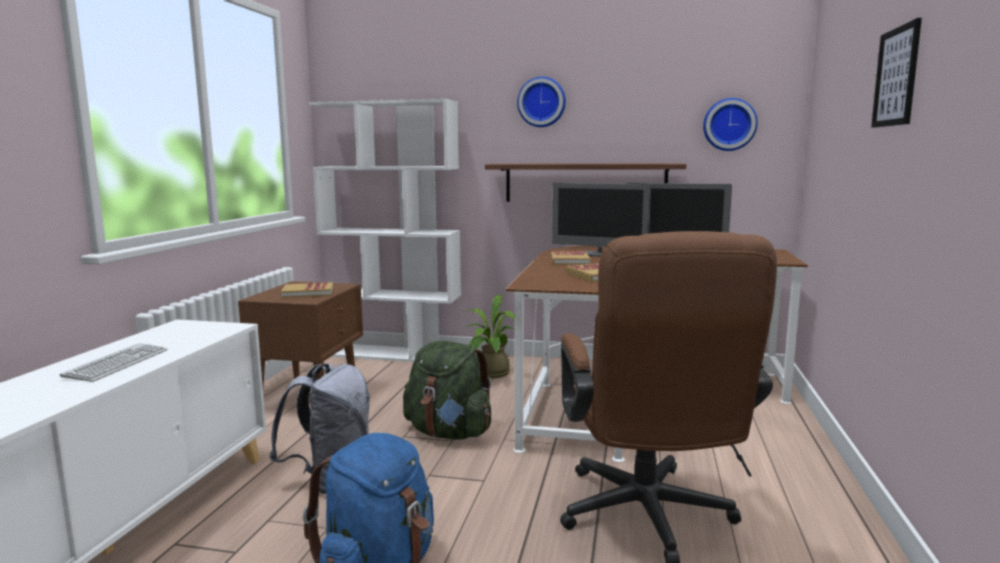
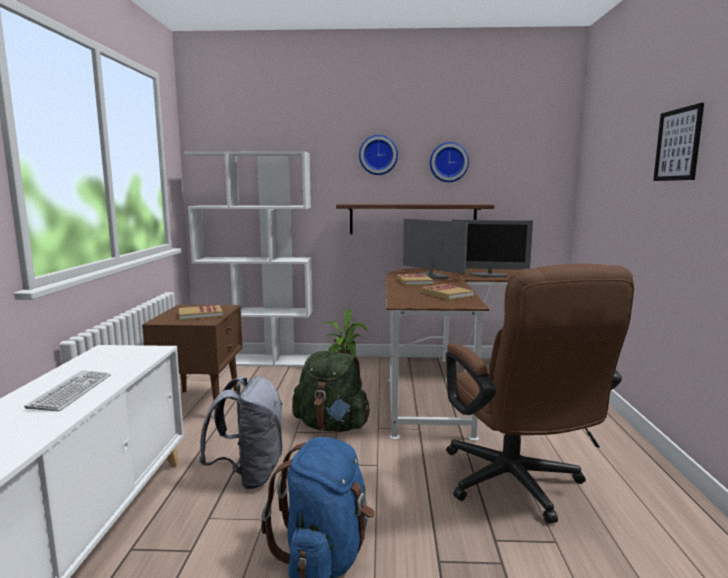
camera: 10 degrees left, 0 degrees up
(598, 255) = (432, 276): monitor -> monitor turned 150 degrees counterclockwise
(729, 124) = (521, 175): wall clock -> wall clock (448, 162)

